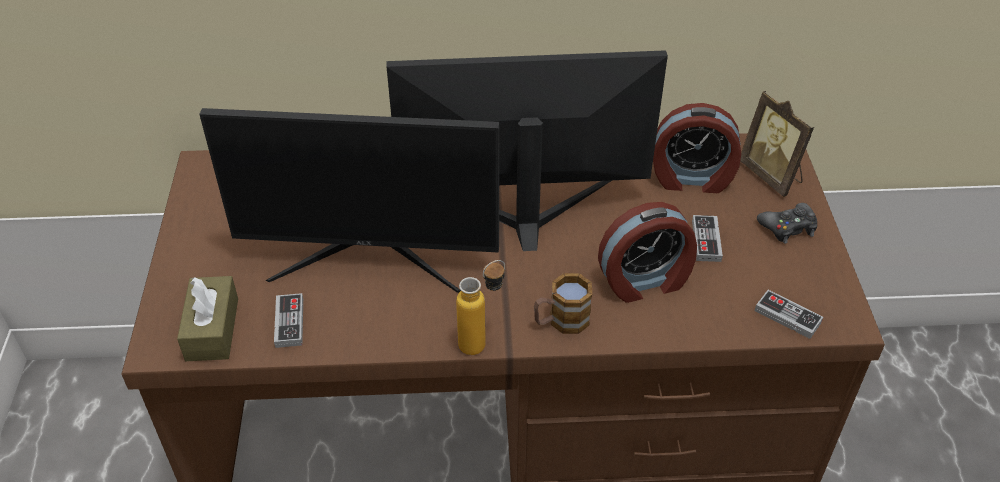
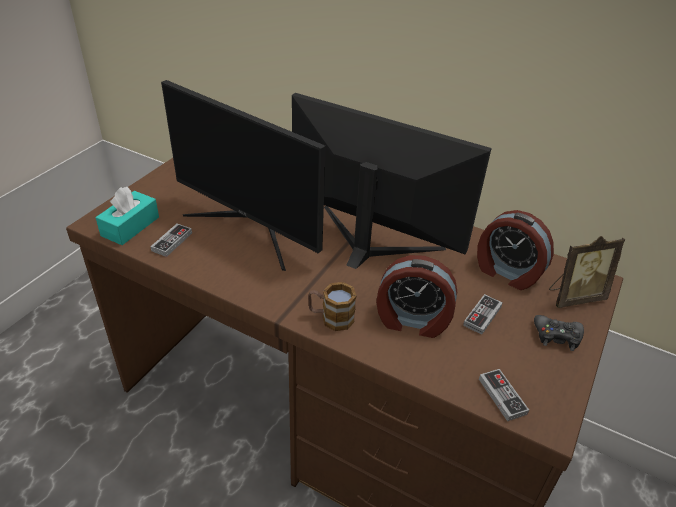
camera: 30 degrees right, 5 degrees down
(212, 329) = (130, 226): brown tissue box -> turquoise tissue box
(482, 341) = (269, 305): bottle -> none
(772, 175) = (574, 296): picture frame -> picture frame turned 105 degrees counterclockwise

